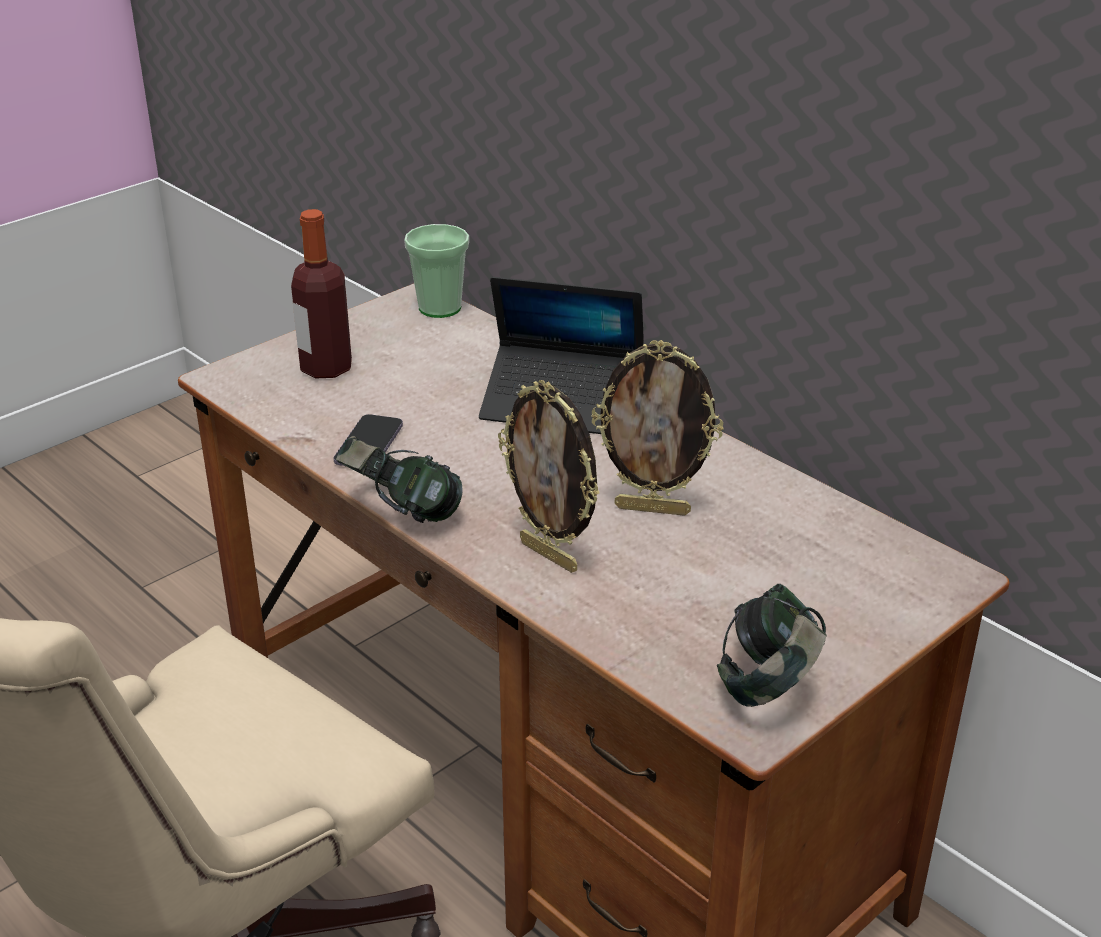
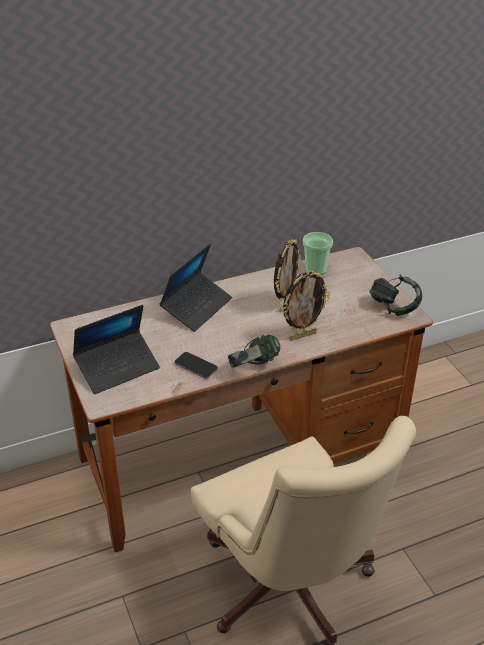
camera: 70 degrees left, 5 degrees up
(326, 368) = (117, 368): bottle -> laptop
(440, 308) = (84, 322): cup -> cup (315, 270)

